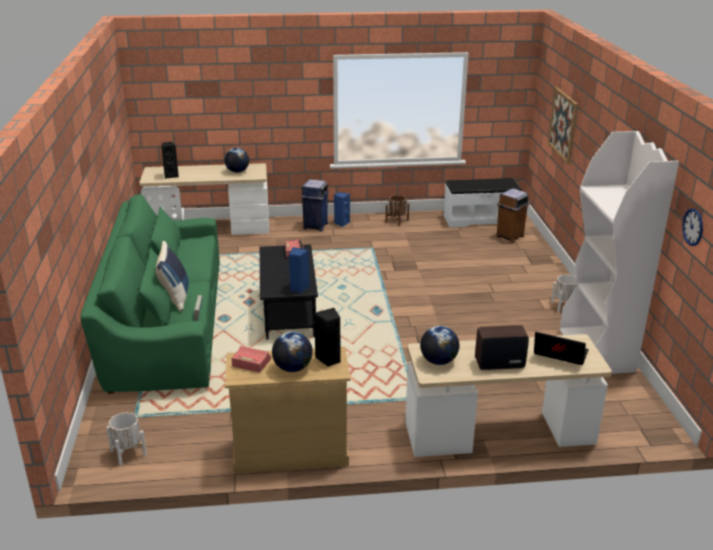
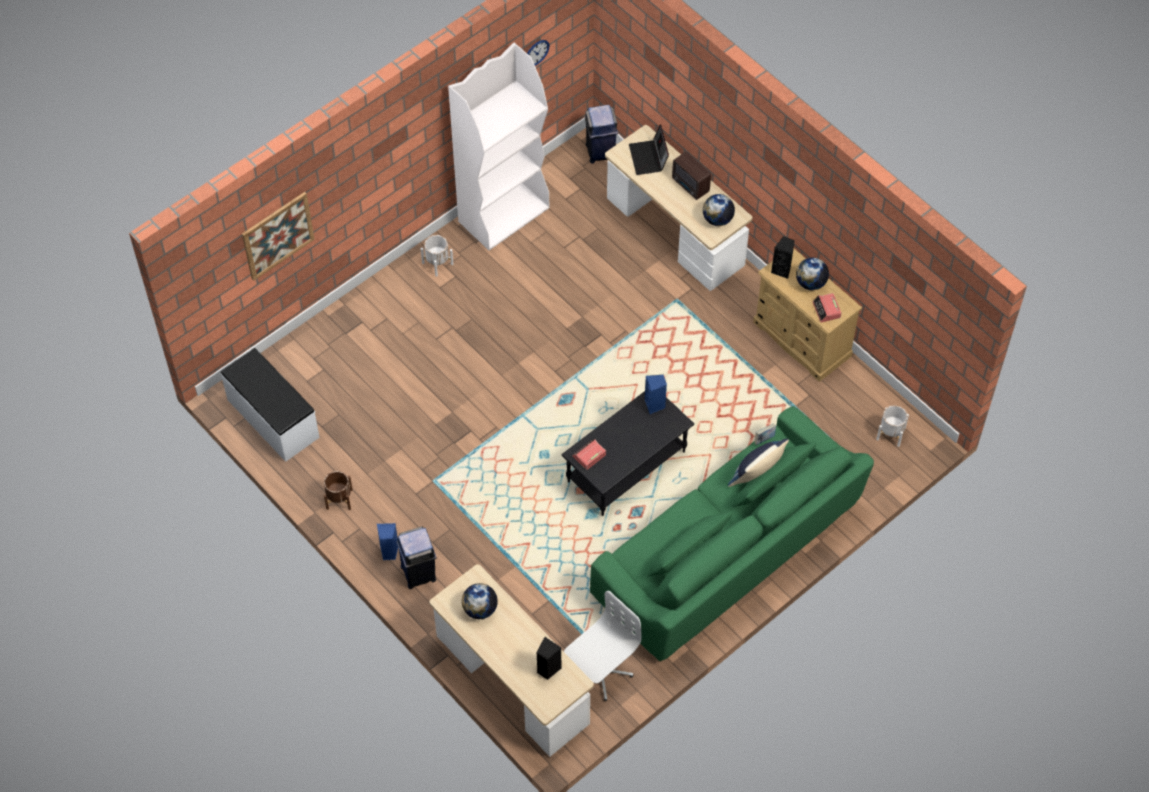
camera: 125 degrees left, 30 degrees up
(509, 237) = (303, 369): brown trash can -> none
(645, 432) = (600, 152): none -> blue trash can

